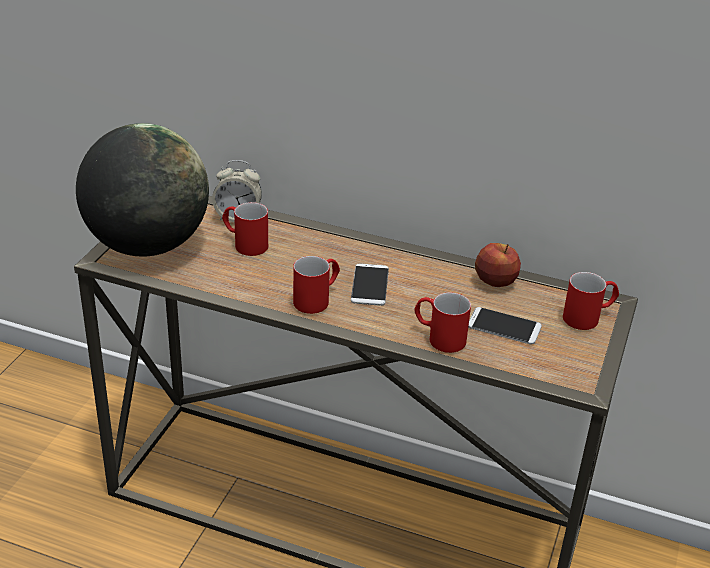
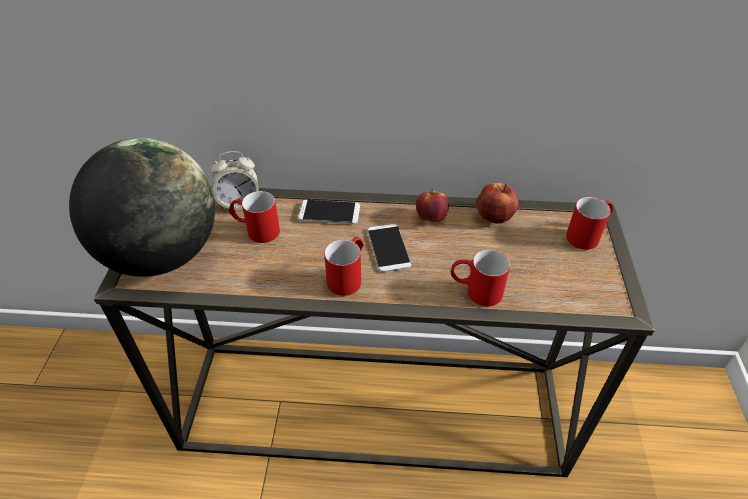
camera: 15 degrees left, 10 degrees up
(427, 269) = (431, 218): none -> apple
(504, 327) = (523, 263): phone -> phone (329, 212)

